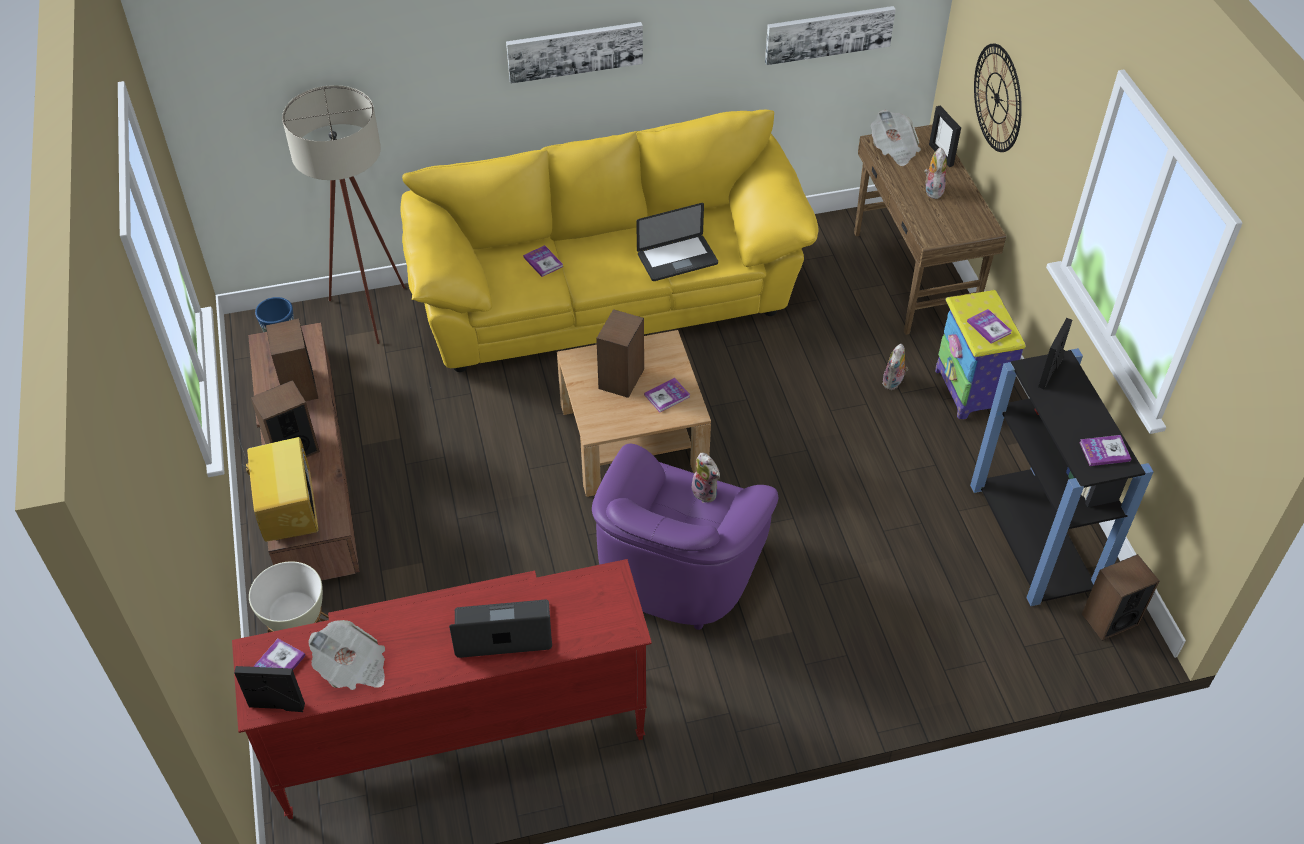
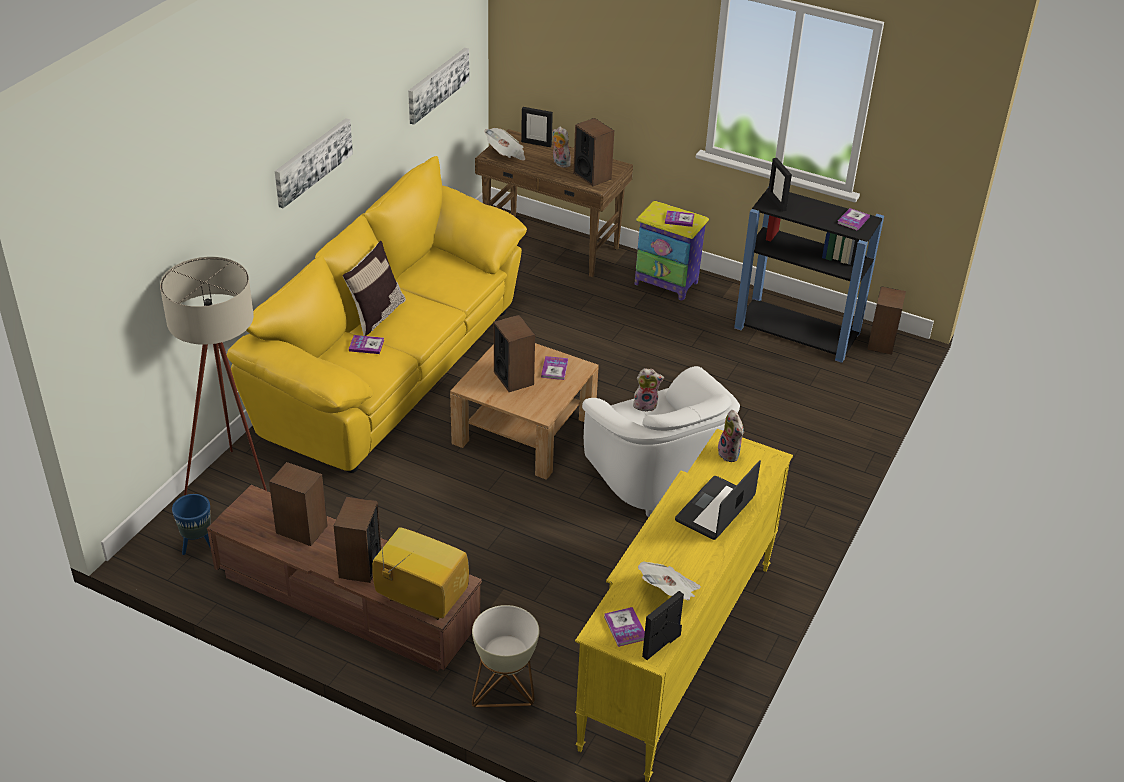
camera: 50 degrees left, 10 degrees down
(461, 738) = (676, 653): red cabinet -> yellow cabinet
(591, 240) = (376, 315): none -> pillow
(677, 259) = (448, 293): laptop -> none
(679, 569) = (656, 475): purple armchair -> white armchair
(893, 383) = (622, 305): plush toy -> plush toy (730, 454)
(944, 223) = (592, 176): none -> speaker
(997, 98) = (580, 73): wall clock -> none

